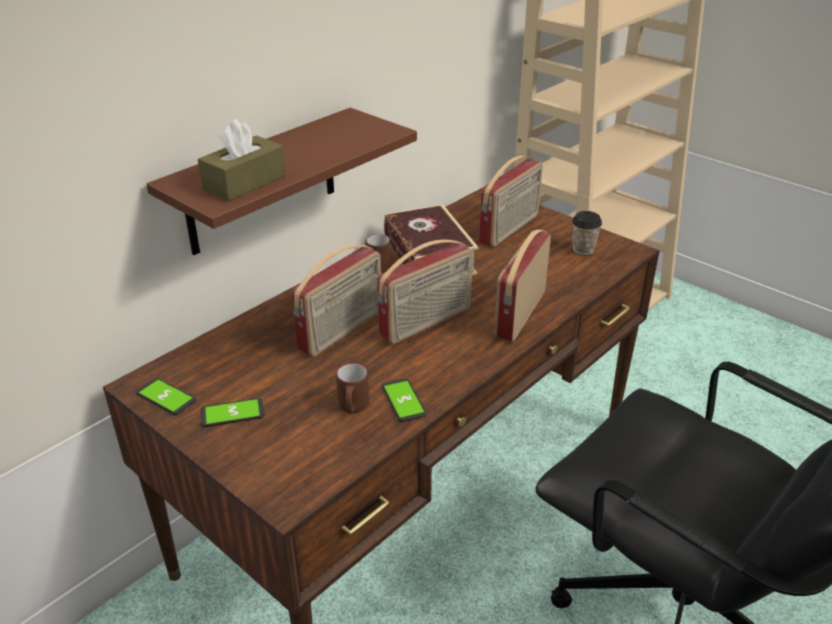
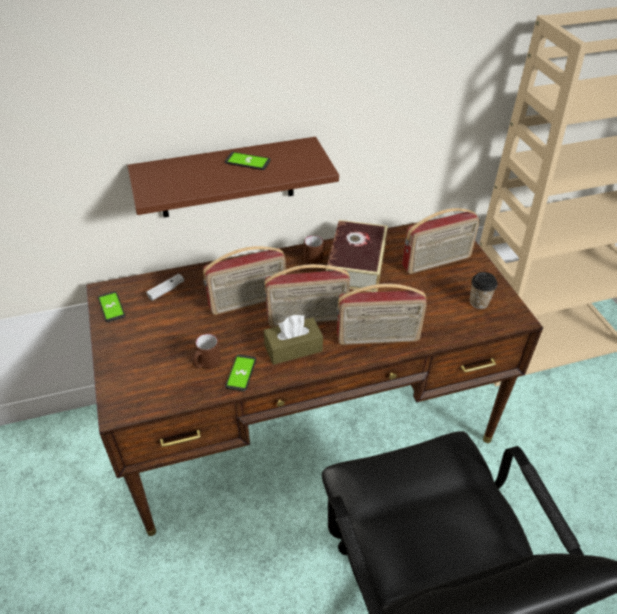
camera: 30 degrees right, 10 degrees up
(225, 354) = (166, 290): none -> white game controller
(232, 414) = (137, 335): phone -> phone (247, 162)
(245, 182) = (181, 184): brown tissue box -> brown tissue box (293, 348)
(519, 313) = (378, 338): radio -> radio turned 150 degrees counterclockwise

